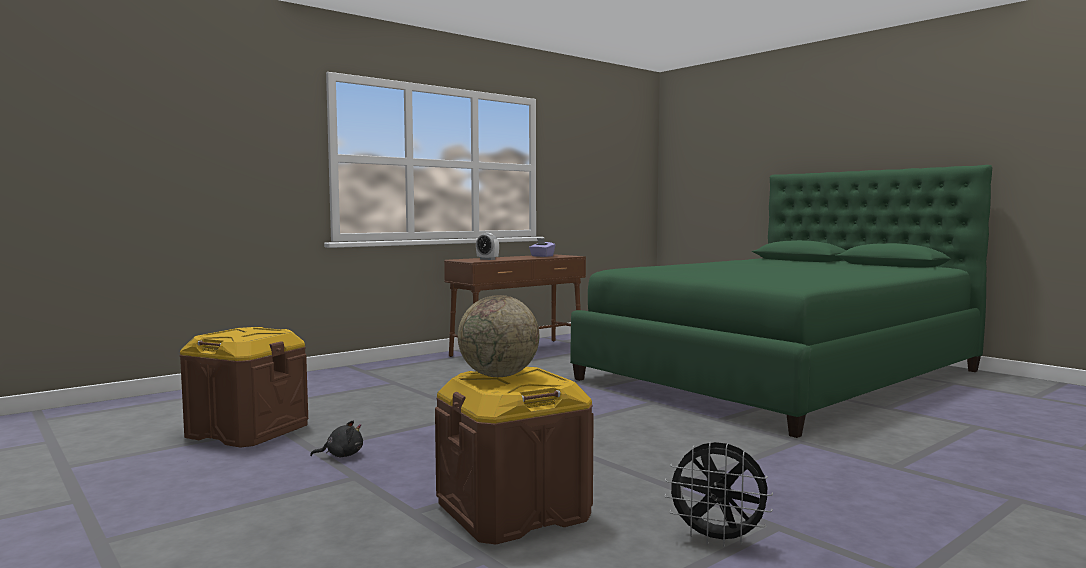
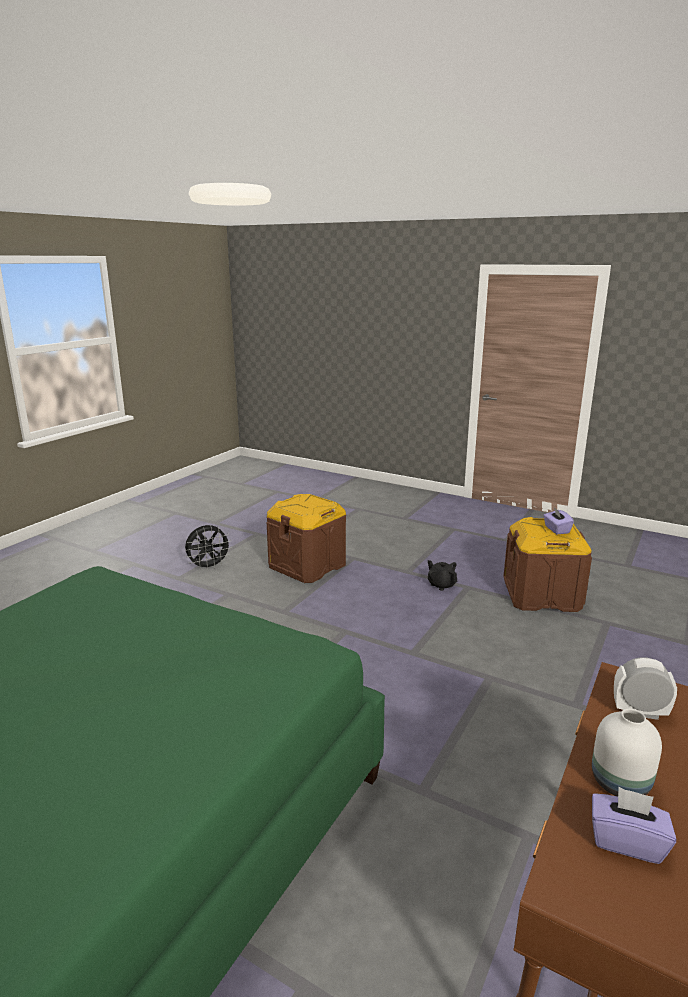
camera: 160 degrees right, 15 degrees up
(241, 332) = (556, 529): none -> purple tissue box
(341, 455) = (441, 585): black plush toy -> black teapot
(499, 376) = (314, 505): globe -> none
(525, 257) = (622, 783): none -> white vase
(718, 540) = (209, 567): black fan -> black fan turned 150 degrees clockwise

